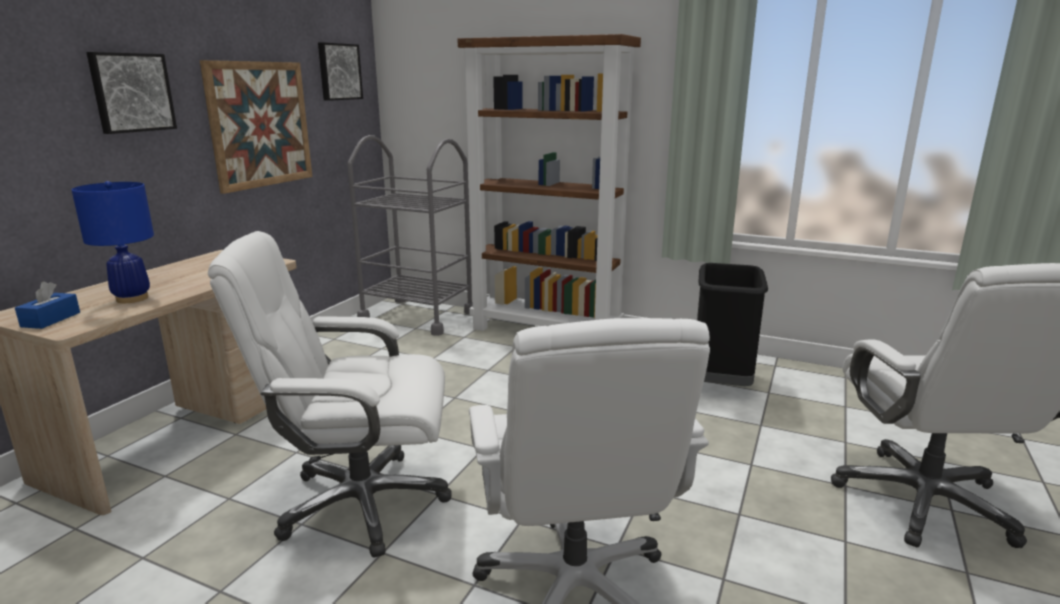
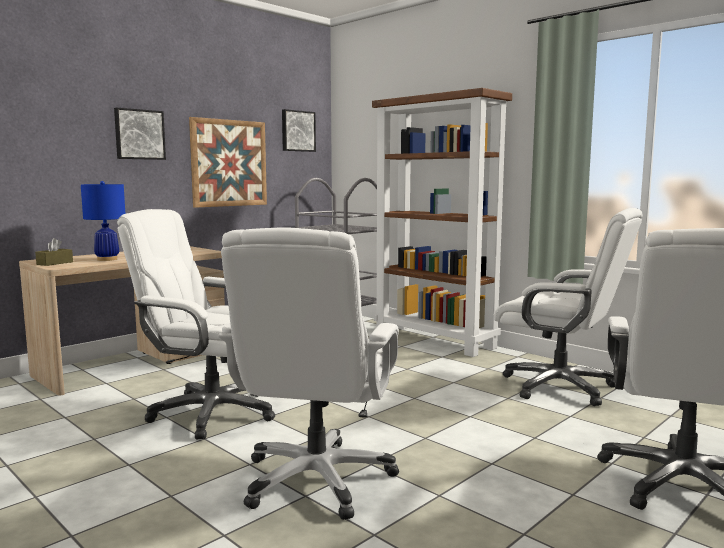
camera: 20 degrees right, 10 degrees down
(51, 319) = (55, 263): blue tissue box -> brown tissue box
(721, 383) = (560, 387): black trash can -> white office chair

